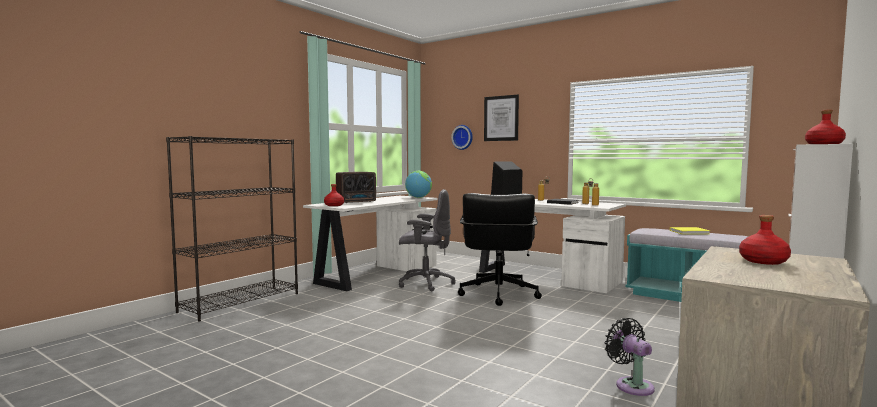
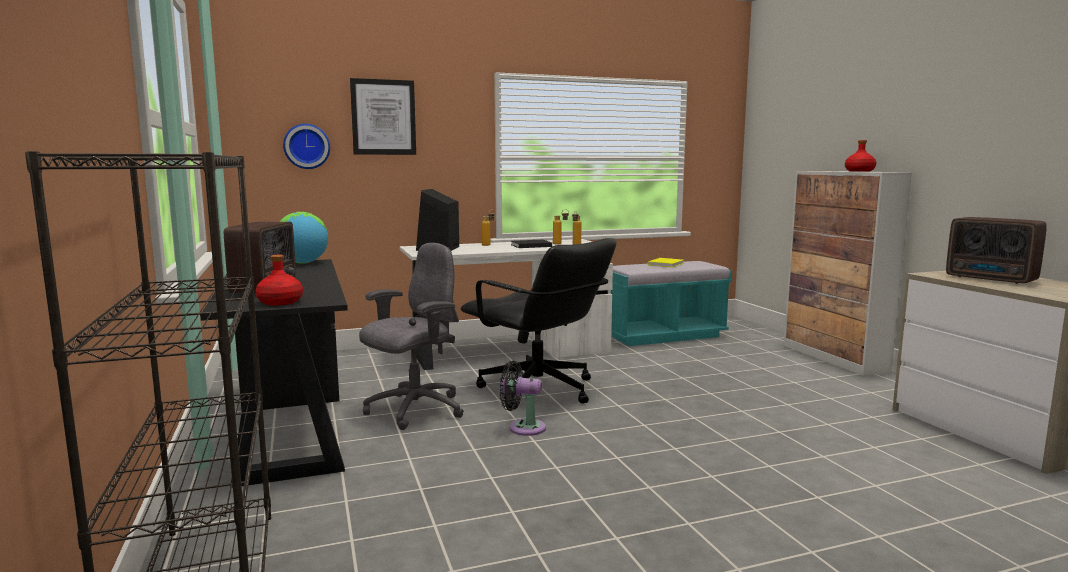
camera: 55 degrees left, 5 degrees up
(376, 274) = (289, 425): white desk -> black desk
(631, 385) = (870, 428): black fan -> black fan (523, 427)
(764, 261) = (992, 279): red bottle -> radio

